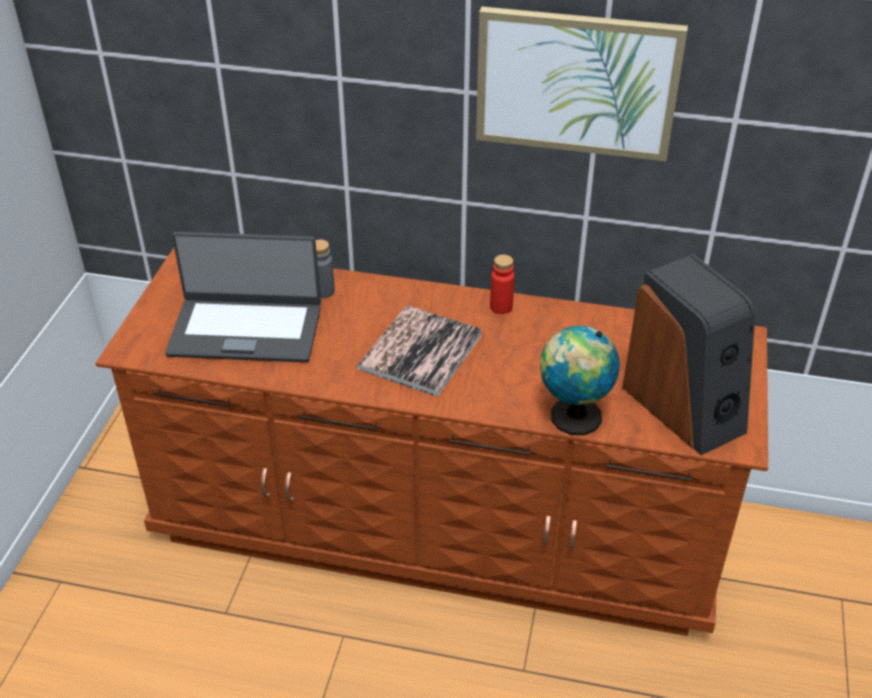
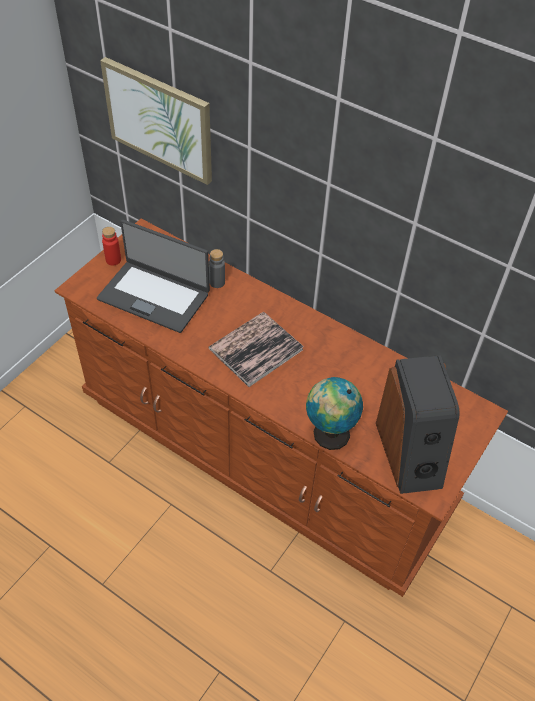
camera: 20 degrees right, 10 degrees up
(501, 307) = (327, 332): red bottle -> red bottle (113, 260)
(576, 83) = (400, 204): picture -> picture (159, 120)

